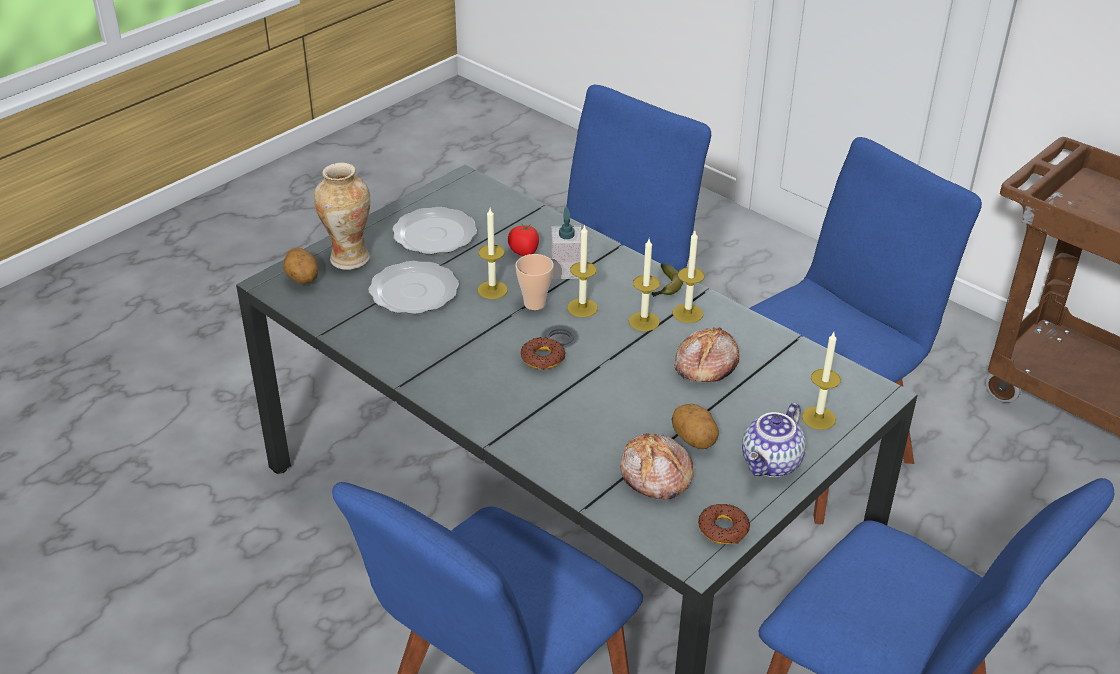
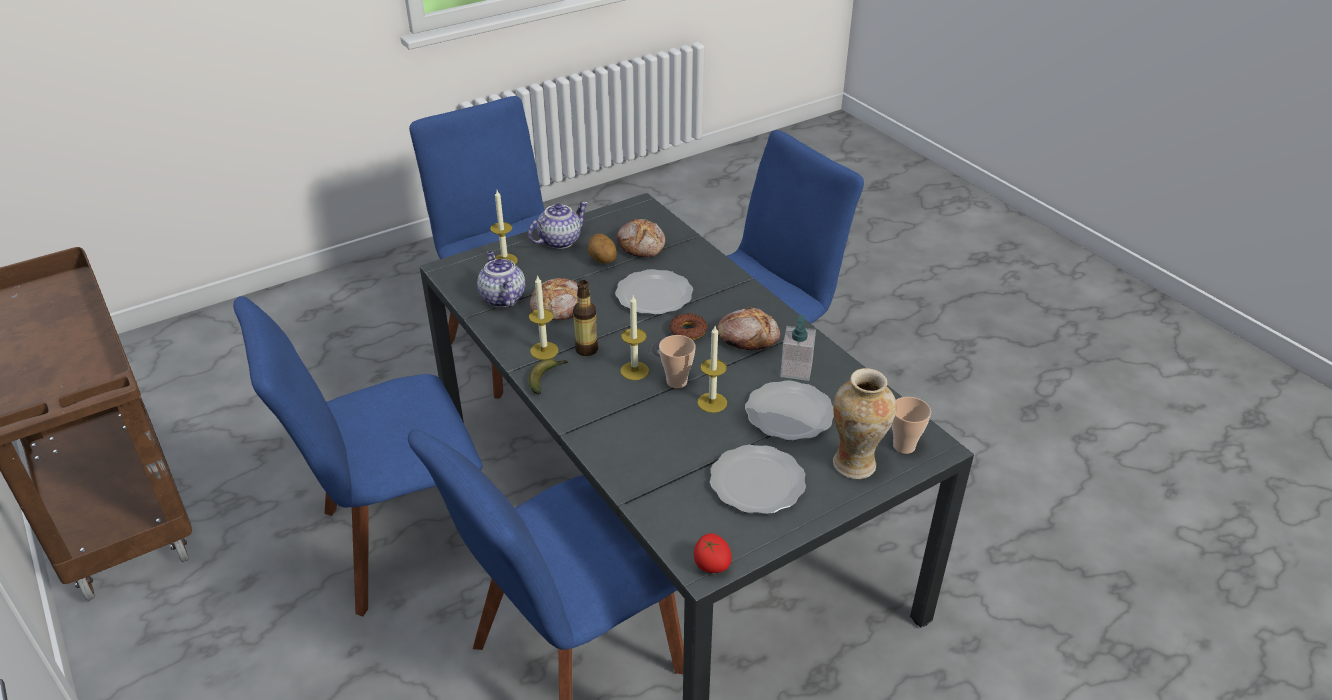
camera: 165 degrees left, 0 degrees up
(302, 280) = (904, 446): potato -> cup
(472, 363) = (747, 337): none -> bread
(524, 251) = (666, 442): tomato -> tomato (711, 564)
(566, 270) = (632, 412): soap dispenser -> soap dispenser (796, 370)
(601, 400) = (655, 295): none -> plate
(644, 321) = (586, 349): candle -> bottle
(723, 529) = (615, 215): donut -> none
(779, 366) = (502, 298): none -> teapot

